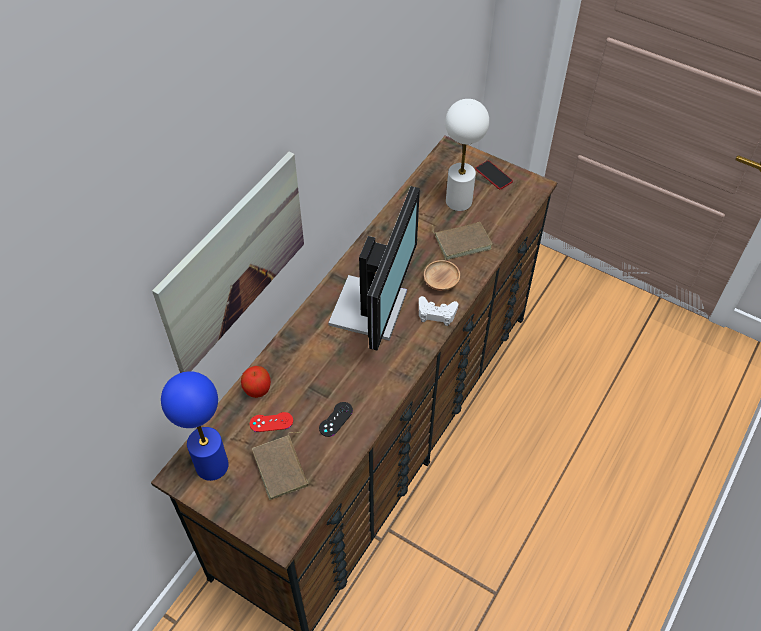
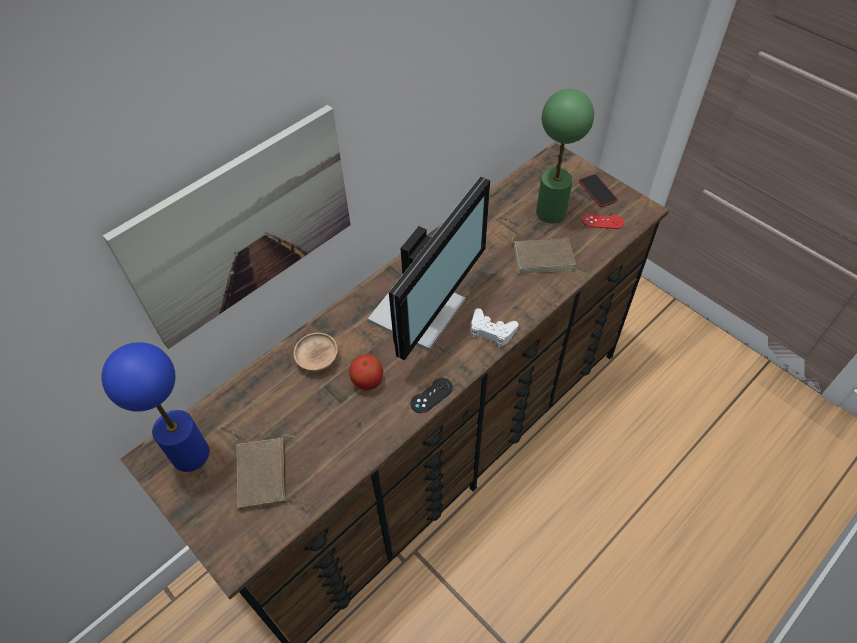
camera: 15 degrees right, 0 degrees up
(257, 389) = (268, 378): apple -> apple (368, 381)
(271, 422) = (270, 418): red game controller -> red game controller (603, 221)
(336, 419) = (342, 430): black game controller -> black game controller (431, 395)
(441, 282) = (506, 297): brown bowl -> brown bowl (317, 359)
(458, 201) = (550, 212): white table lamp -> green table lamp

